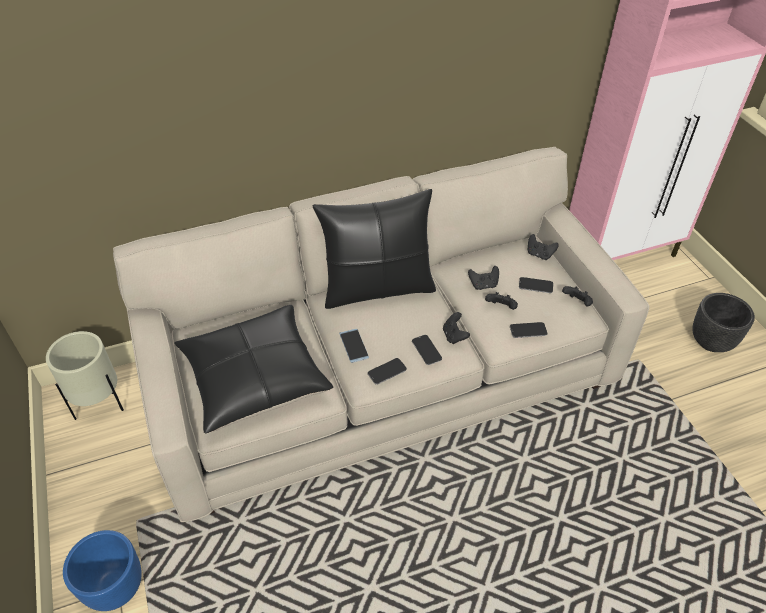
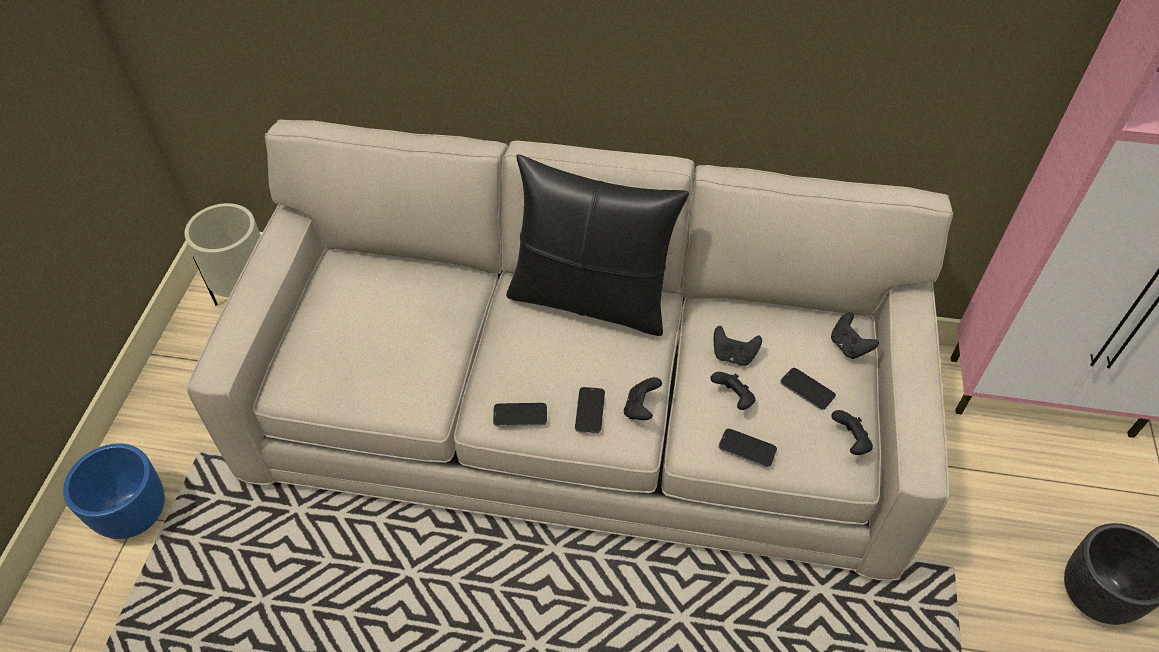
camera: 30 degrees right, 5 degrees up
(255, 378) = (364, 348): black pillow -> none
(354, 346) = (505, 362): phone -> none

